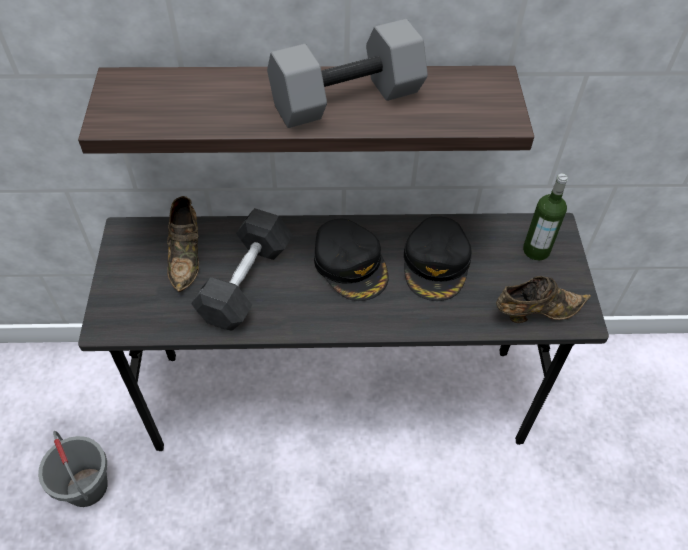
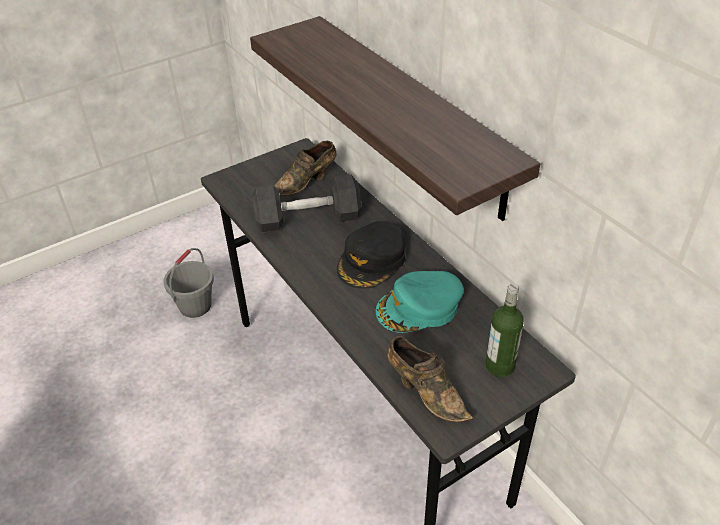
camera: 60 degrees right, 10 degrees down
(346, 101) = (393, 105): grey dumbbell -> none
(436, 264) = (419, 308): black cap -> turquoise cap

